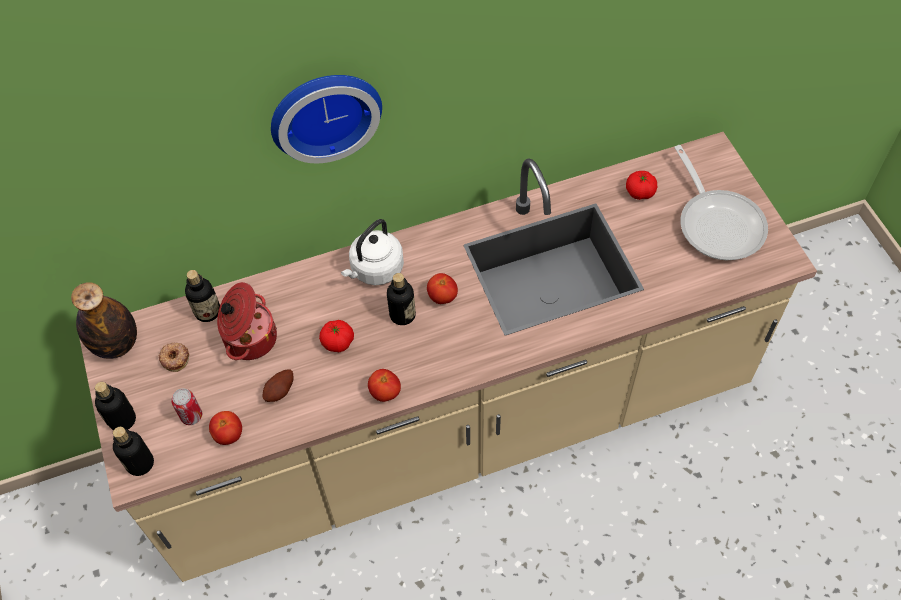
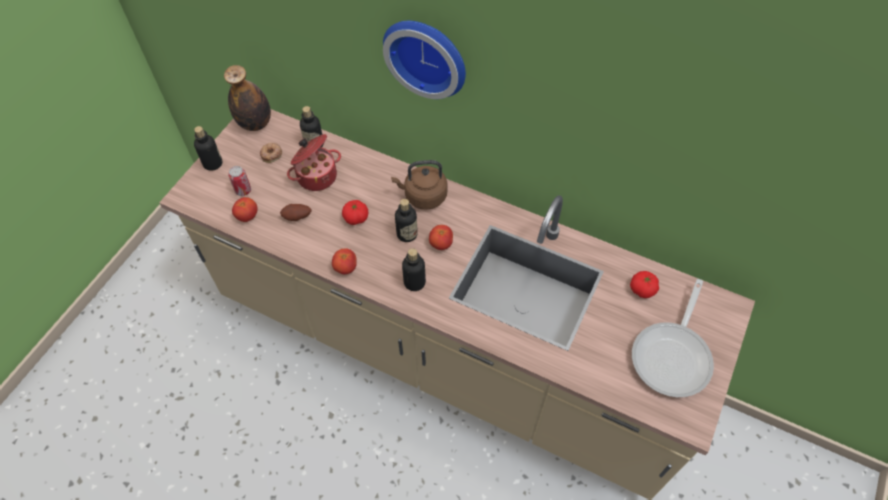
camera: 45 degrees right, 0 degrees up
(140, 463) = (194, 192): bottle -> bottle (414, 282)
(375, 270) = (423, 196): white kettle -> brown kettle

